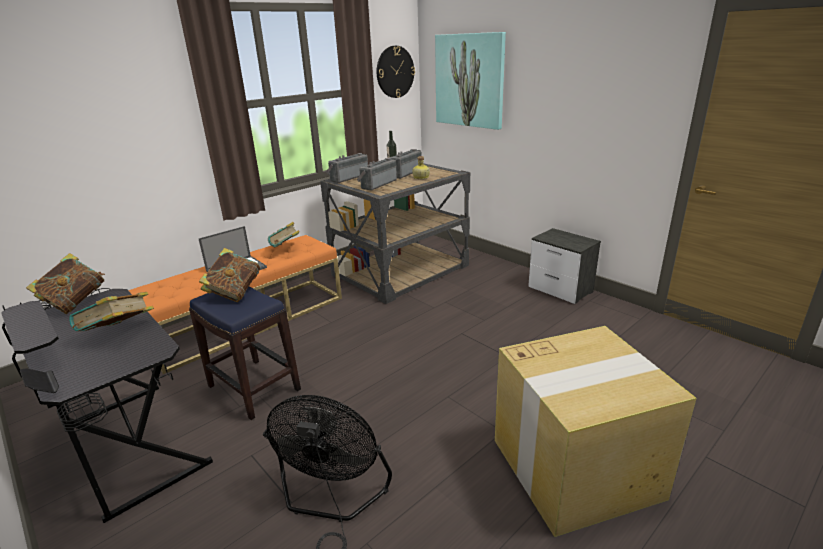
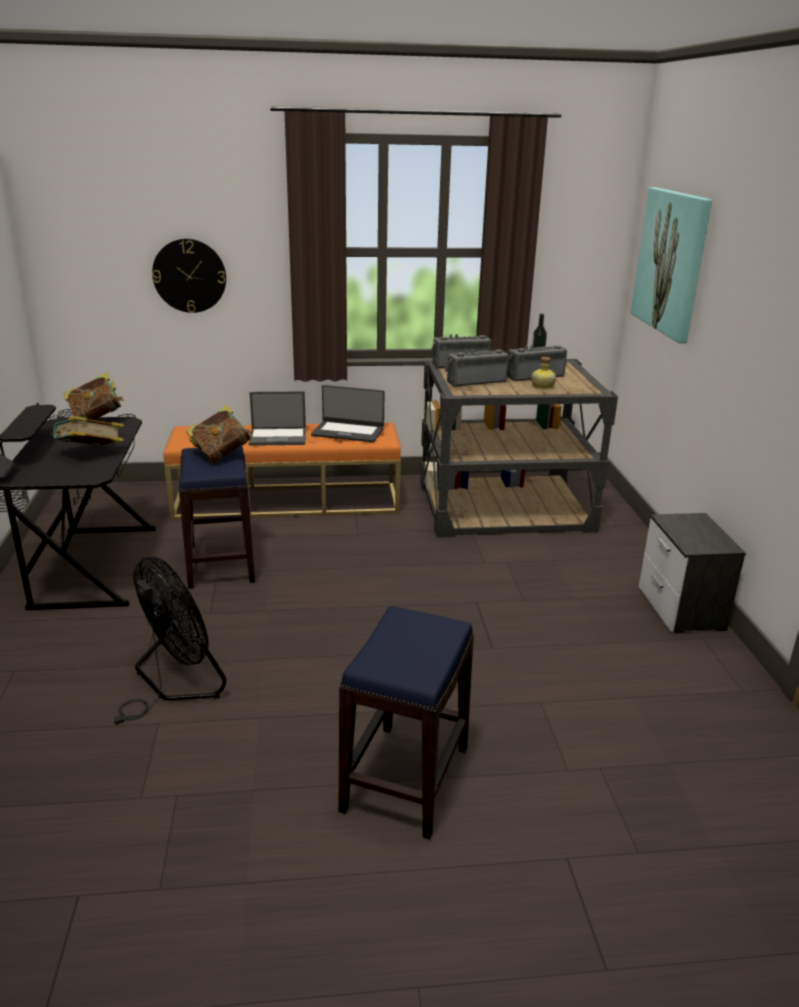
camera: 35 degrees right, 0 degrees up
(286, 249) = (348, 432): book -> laptop
(395, 72) = (586, 232): wall clock -> wall clock (189, 276)
(576, 467) = (406, 780): cardboard box -> stool

